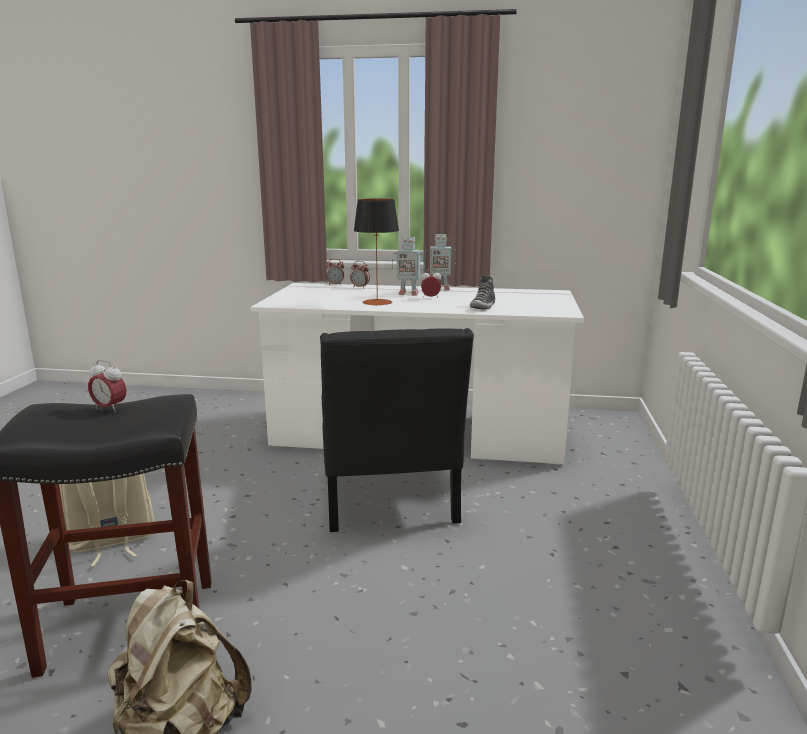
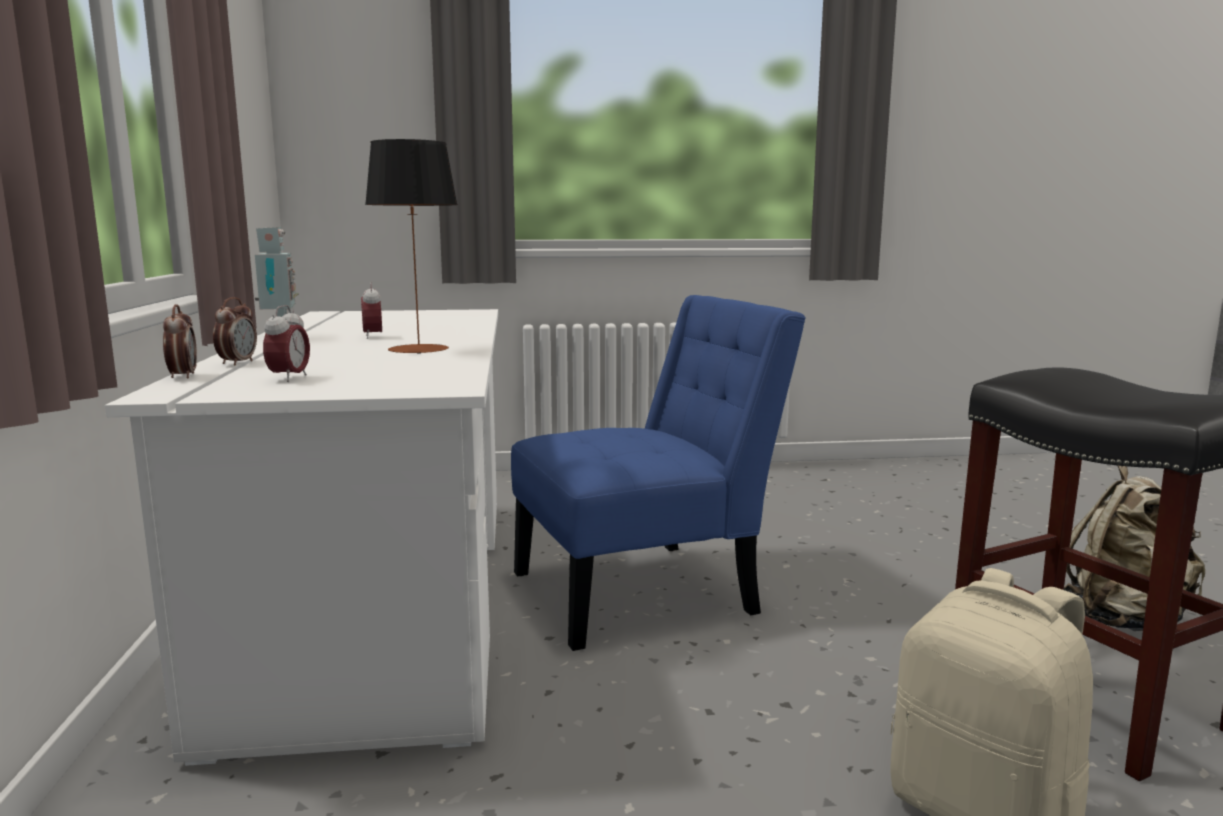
camera: 105 degrees left, 5 degrees down
(109, 408) = (1103, 389): alarm clock -> alarm clock (289, 378)
(389, 501) = (646, 591): black chair -> blue chair
(408, 294) = (329, 344): toy robot -> none
(483, 307) = (445, 324): shoe -> none

